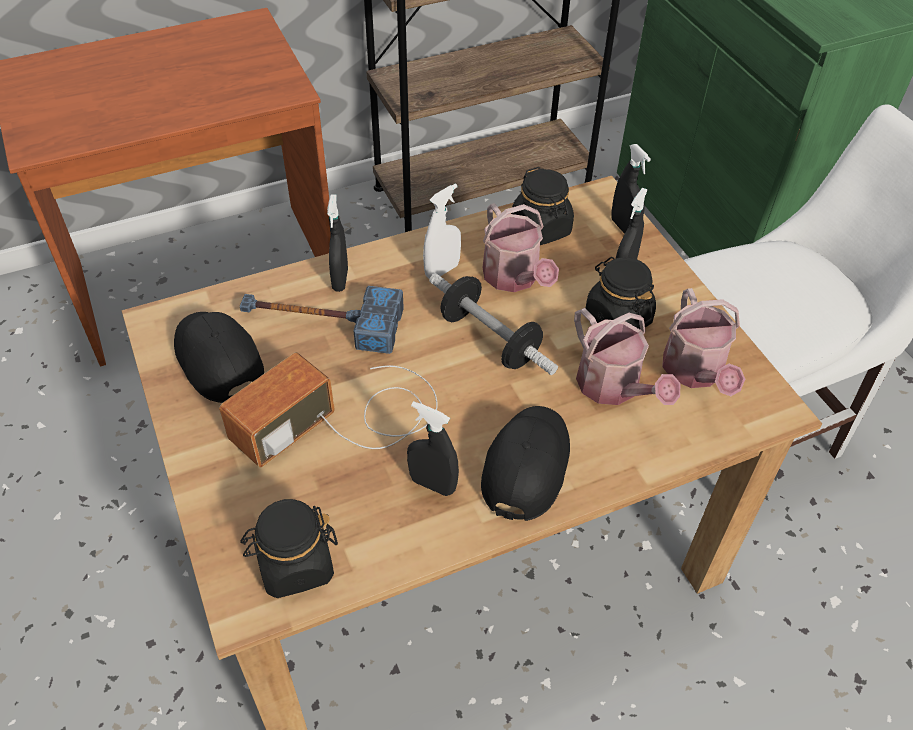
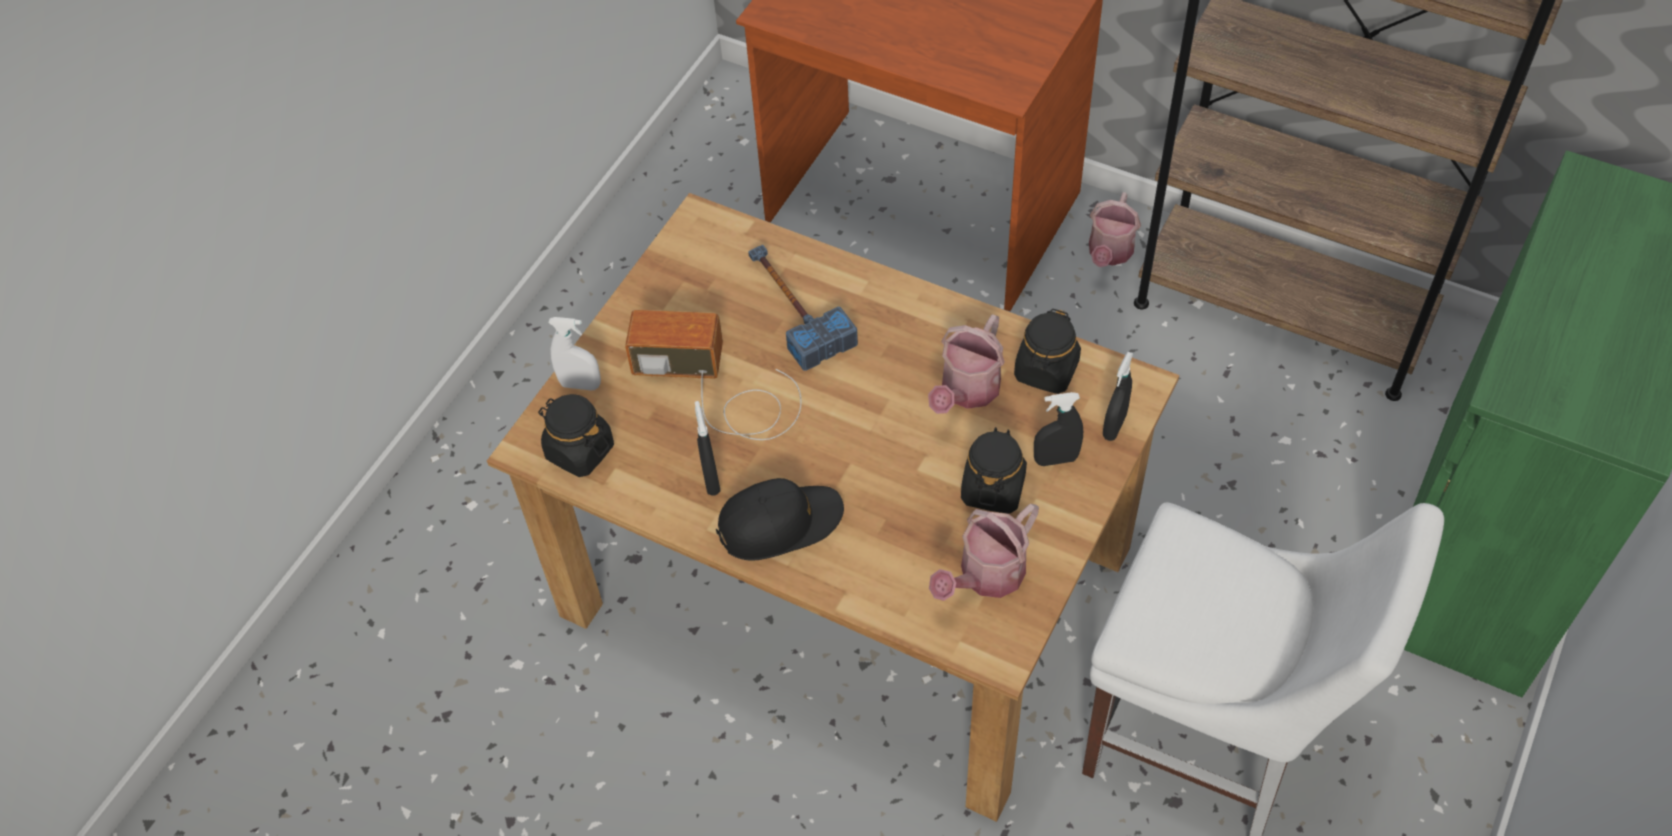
camera: 55 degrees right, 5 degrees up
(218, 360) = (699, 280): black cap -> none
(340, 279) = (847, 287): black spray bottle -> none
(442, 270) = (924, 340): white spray bottle -> white spray bottle (580, 385)
(490, 339) = (882, 420): dumbbell -> none
(614, 388) = (912, 531): watering can -> watering can (1109, 253)

